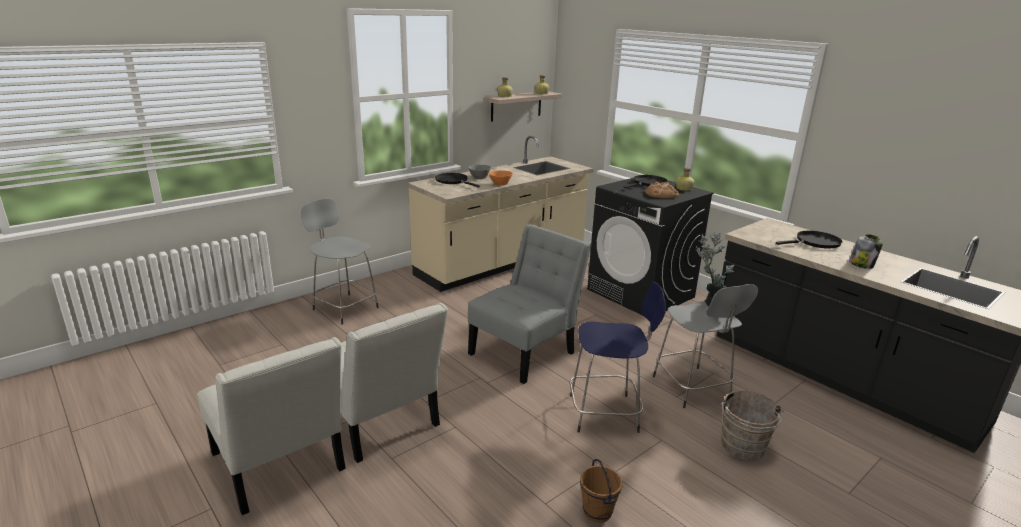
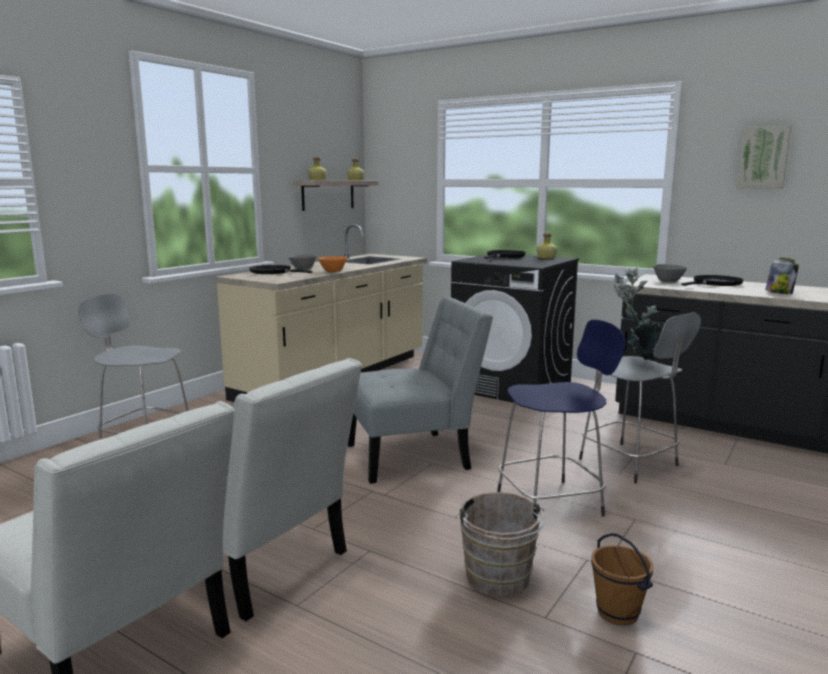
camera: 15 degrees left, 10 degrees down
(526, 351) = (414, 456): grey chair -> grey chair turned 45 degrees clockwise
(661, 194) = (528, 261): bread -> none
(743, 448) = (729, 511): brown bucket -> brown bucket (498, 580)
(774, 233) = (668, 281): none -> grey bowl
(890, 128) = (763, 157): none -> picture

